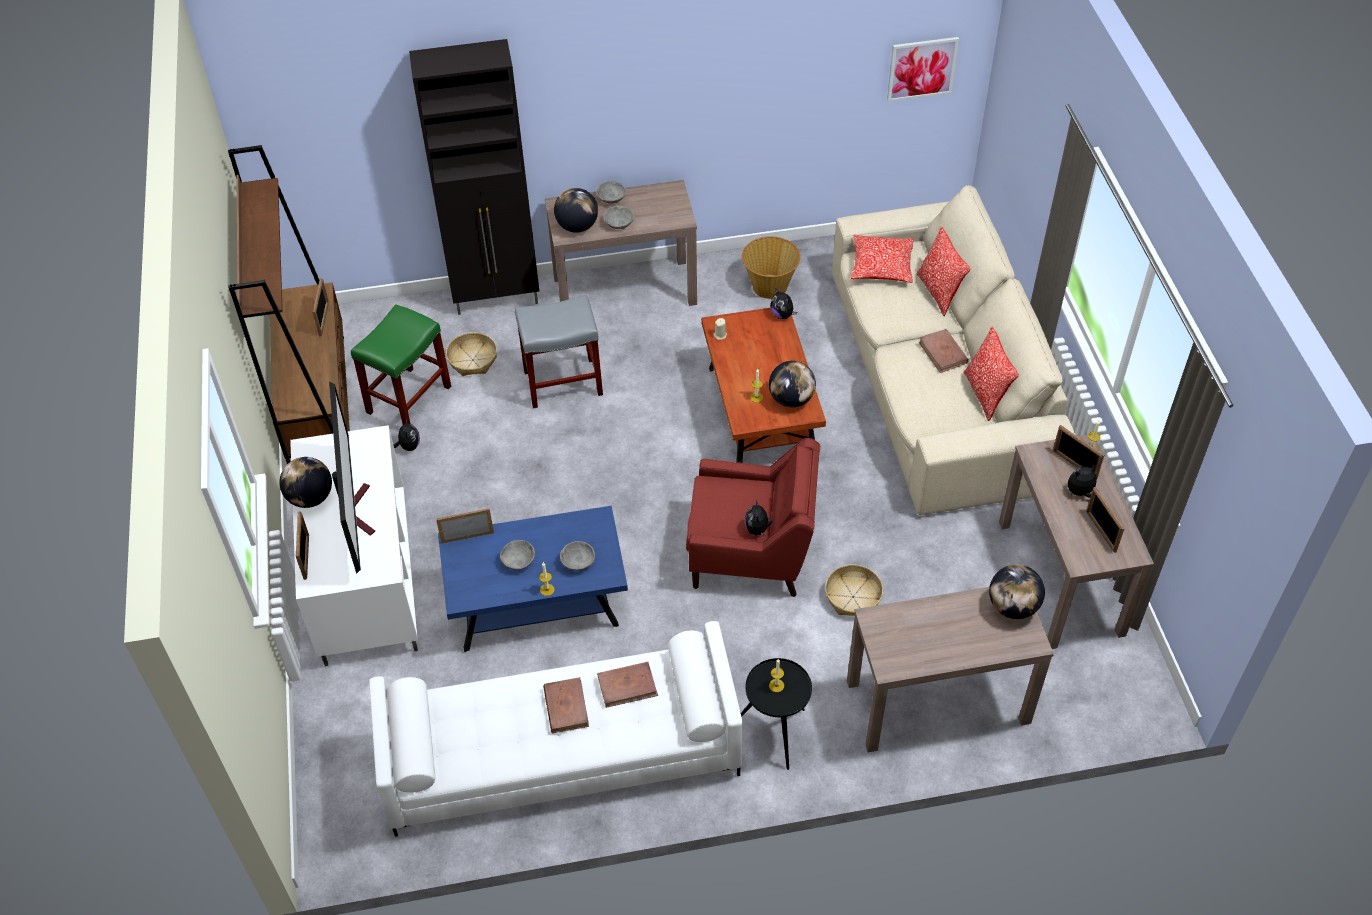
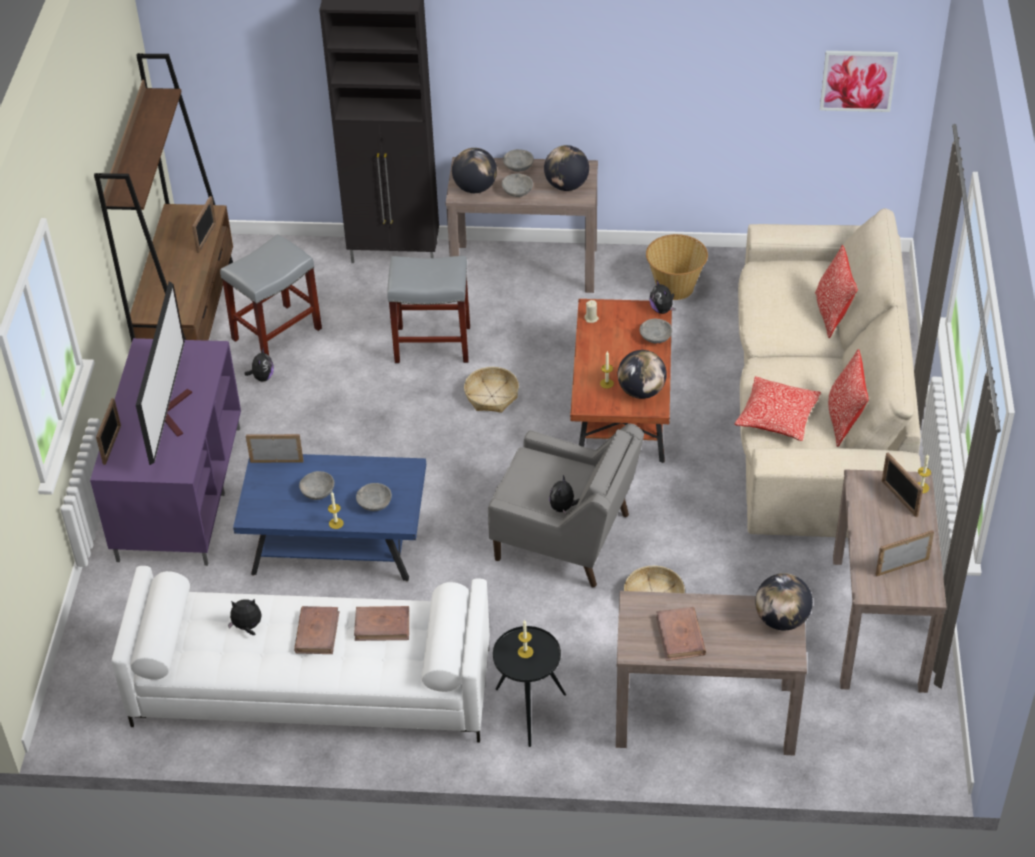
camera: 15 degrees right, 5 degrees down
(310, 497) = (134, 393): globe -> globe (566, 185)
(364, 580) = (179, 491): white tv stand -> purple tv stand
(409, 400) = (276, 335): green stool -> grey stool
(473, 360) = (351, 308): basket -> basket (492, 396)
(751, 553) = (565, 538): red armchair -> grey armchair
(785, 344) = (655, 338): none -> grey bowl
(881, 266) = (780, 279): pillow -> pillow (777, 417)
(943, 353) = (813, 373): brown book -> brown book (680, 636)
(1080, 493) = (894, 526): plush toy -> plush toy (247, 627)
(1100, 531) = (901, 566): picture frame -> picture frame turned 75 degrees clockwise

